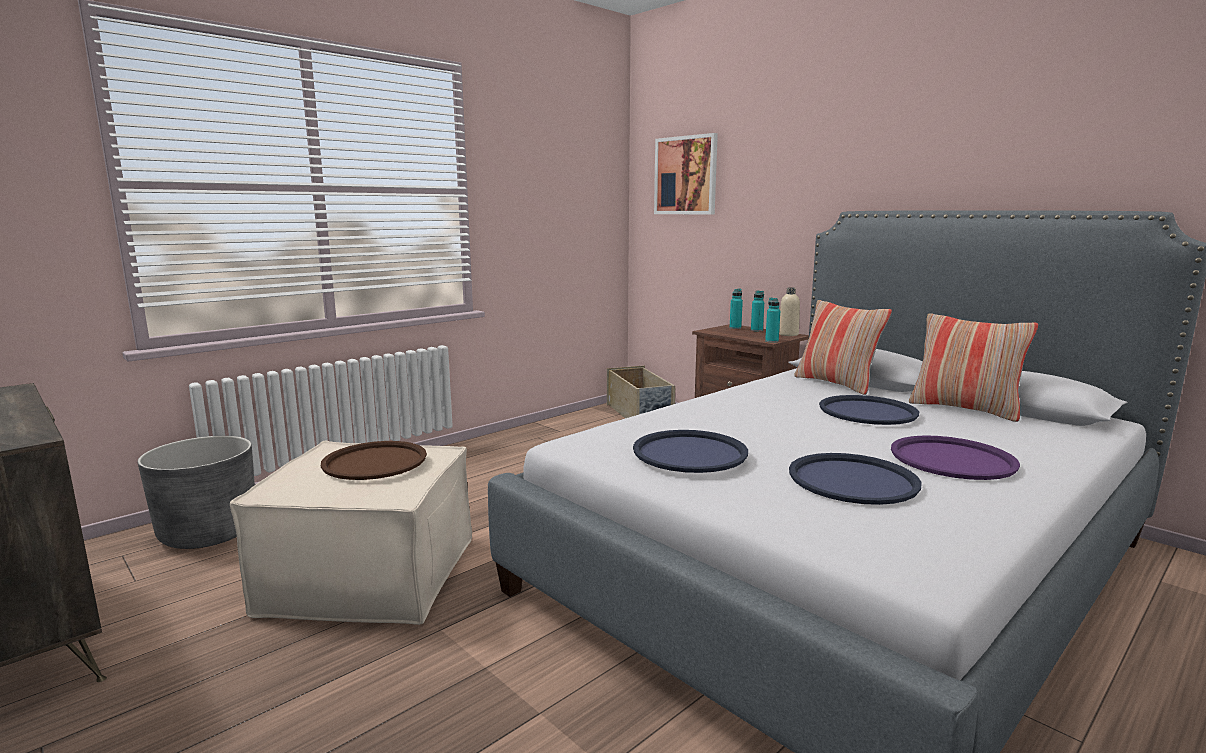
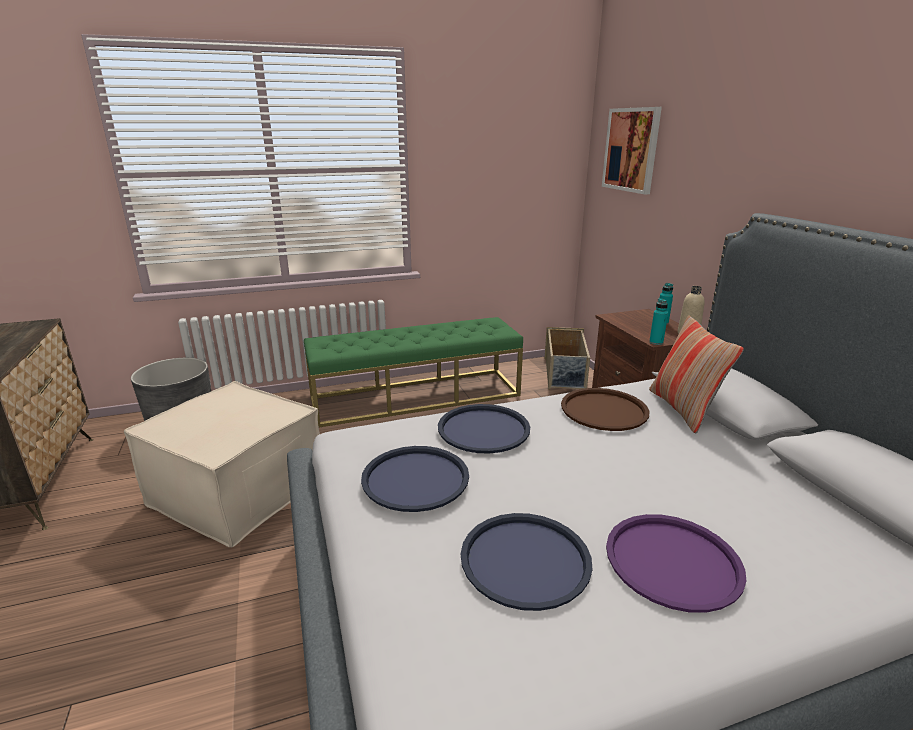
camera: 25 degrees right, 10 degrees up
(375, 462) = (237, 412): brown tray -> brown tray (604, 410)
(501, 454) = (416, 396): none -> green bench
(735, 328) = (644, 316): turquoise bottle -> none
(867, 411) = (664, 460): blue tray -> blue tray (483, 429)
(964, 409) = (791, 482): pillow -> none

